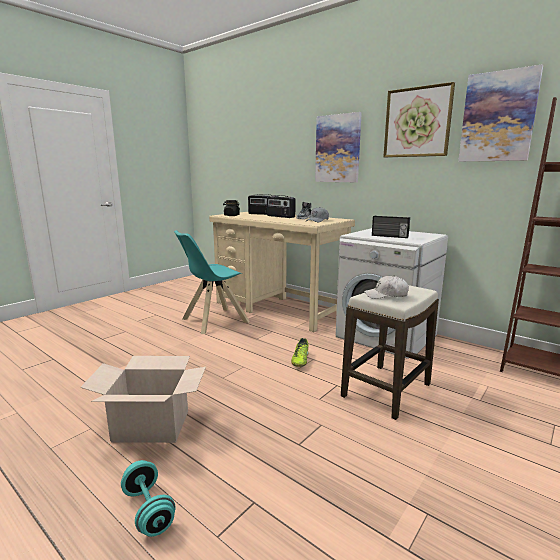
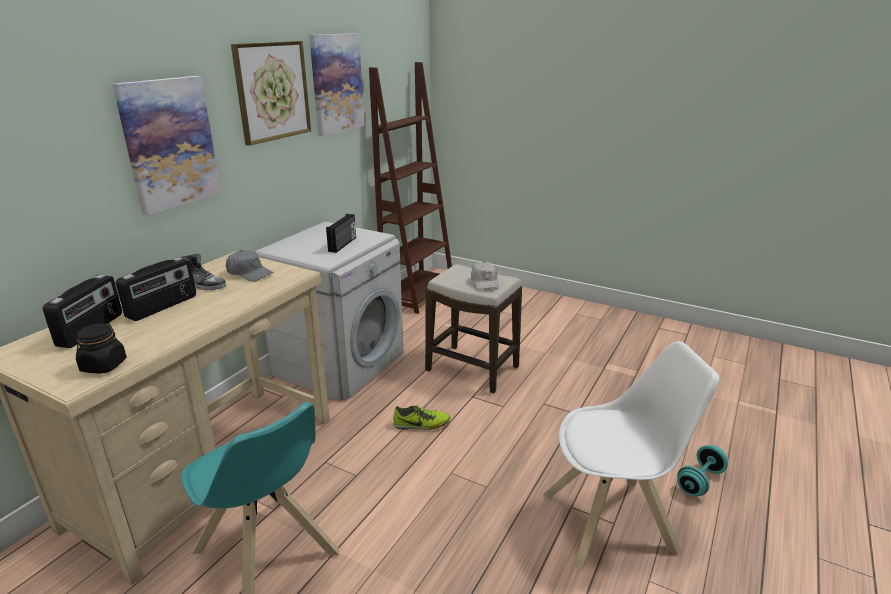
camera: 100 degrees left, 10 degrees up
(151, 426) = (612, 521): cardboard box -> white chair

